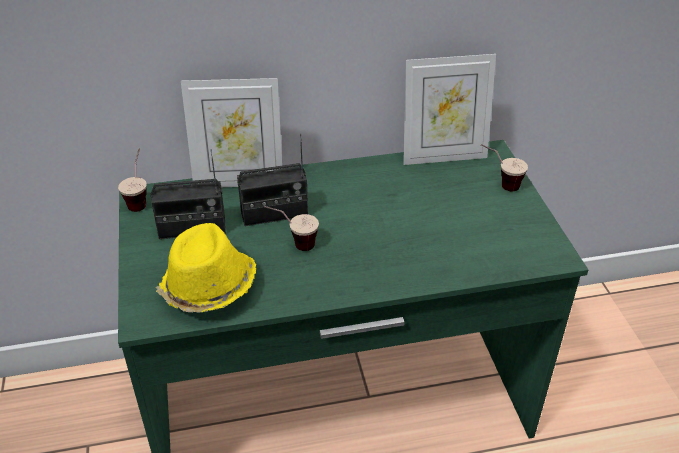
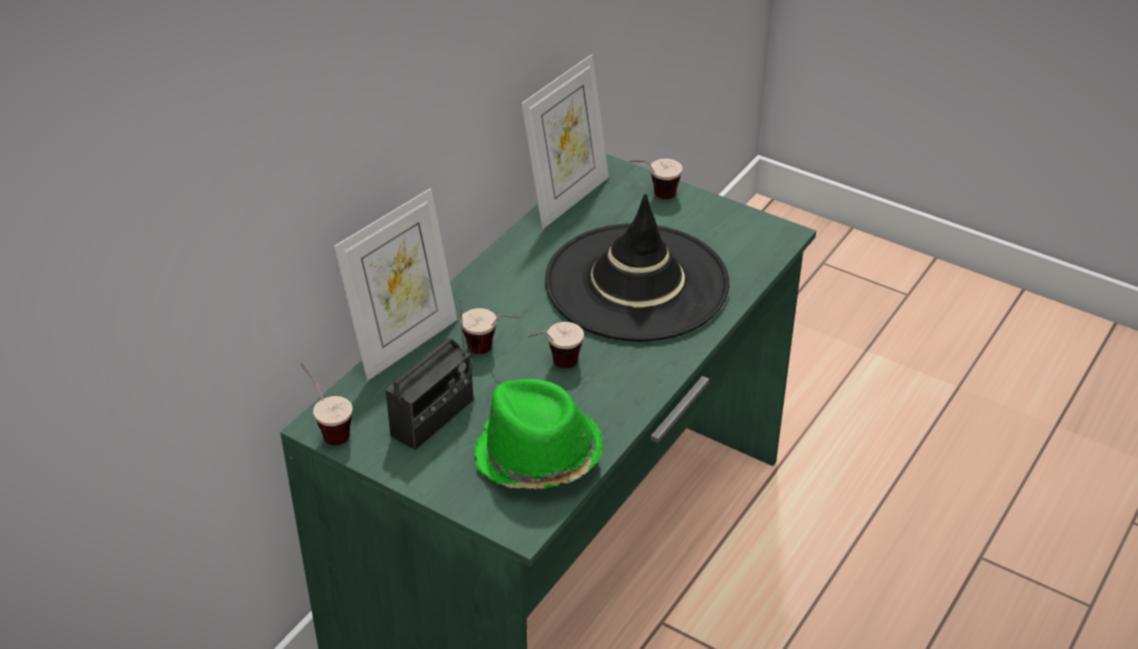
camera: 45 degrees left, 0 degrees up
(208, 288) = (537, 457): yellow hat -> green hat
(274, 214) = (492, 352): radio -> cup
(413, 227) = (636, 283): none -> black hat

